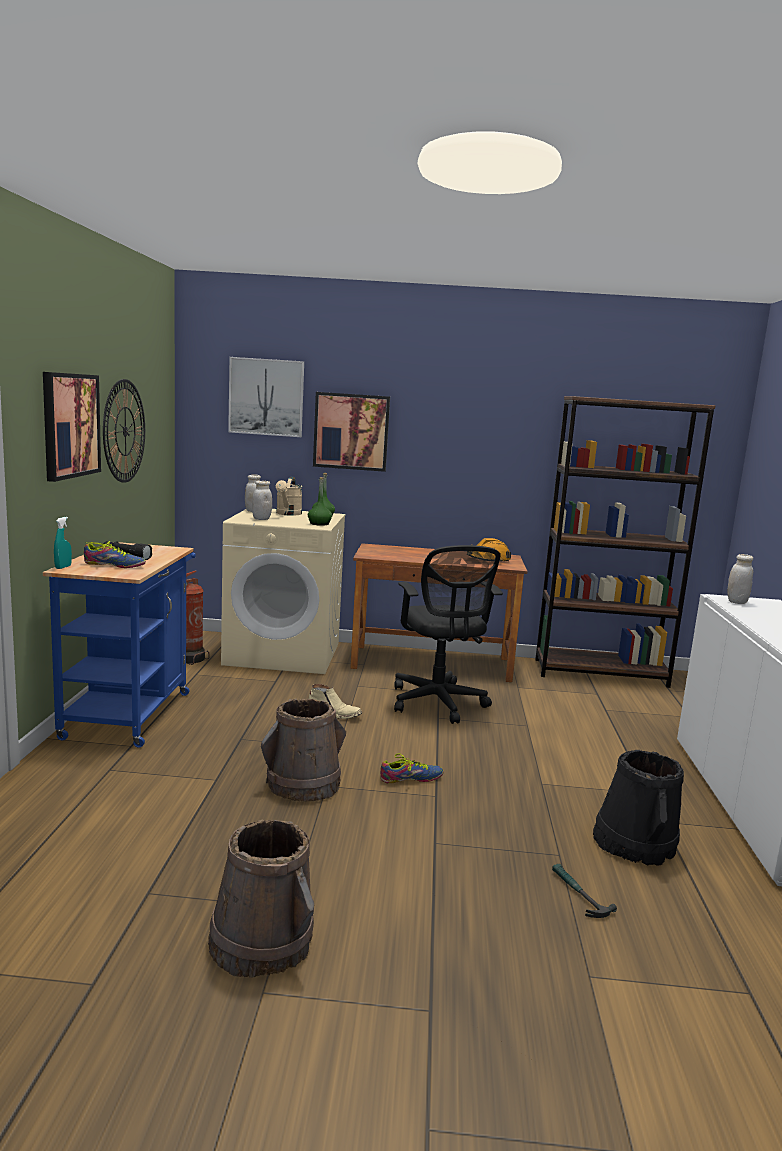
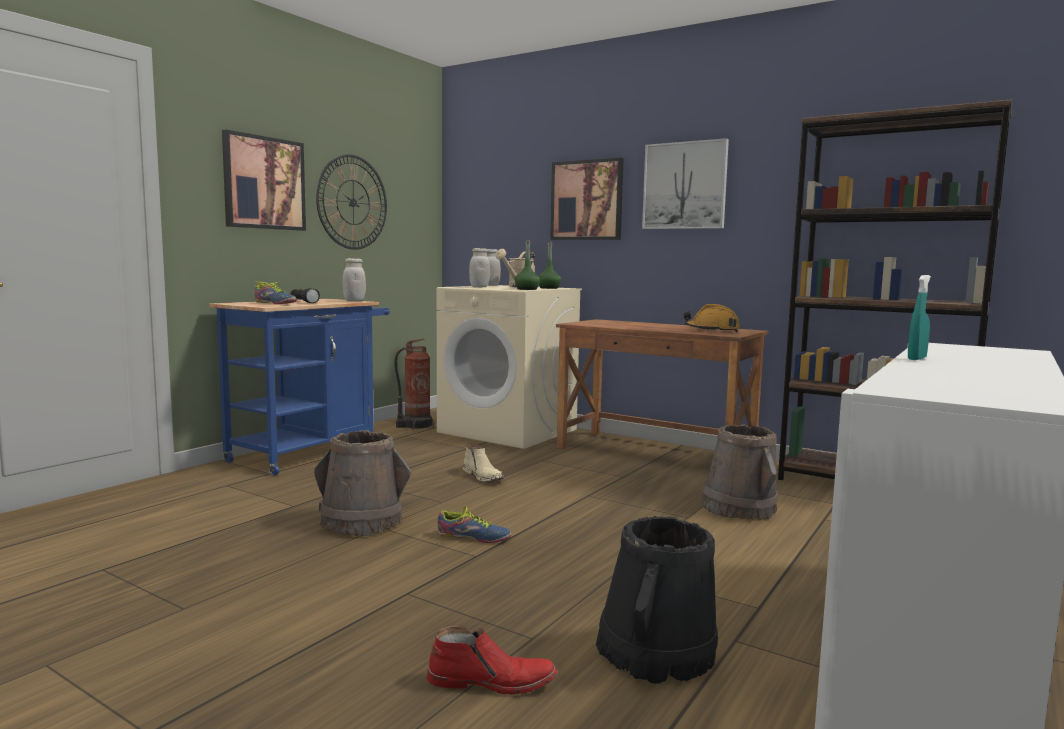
camera: 30 degrees right, 5 degrees down
(63, 567) = (232, 302): turquoise spray bottle -> turquoise spray bottle (917, 359)
(262, 941) = (116, 627): brown bucket -> brown bucket (739, 508)
(266, 397) = (512, 174): picture -> picture (684, 186)
(438, 704) = (607, 485): black office chair -> none
(578, 894) = (491, 681): hammer -> red boot
(736, 602) = (951, 347): white jar -> white jar (354, 301)

